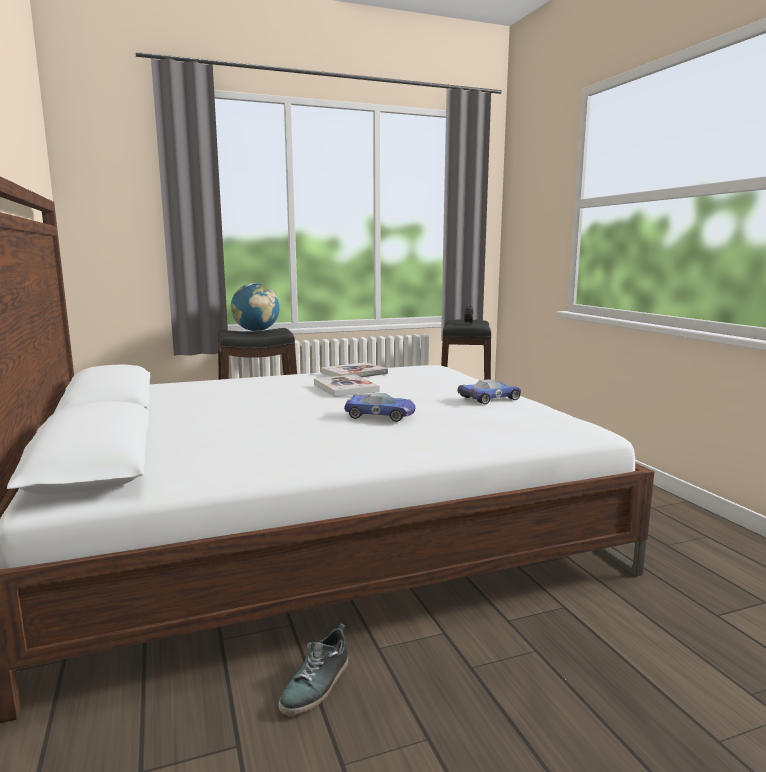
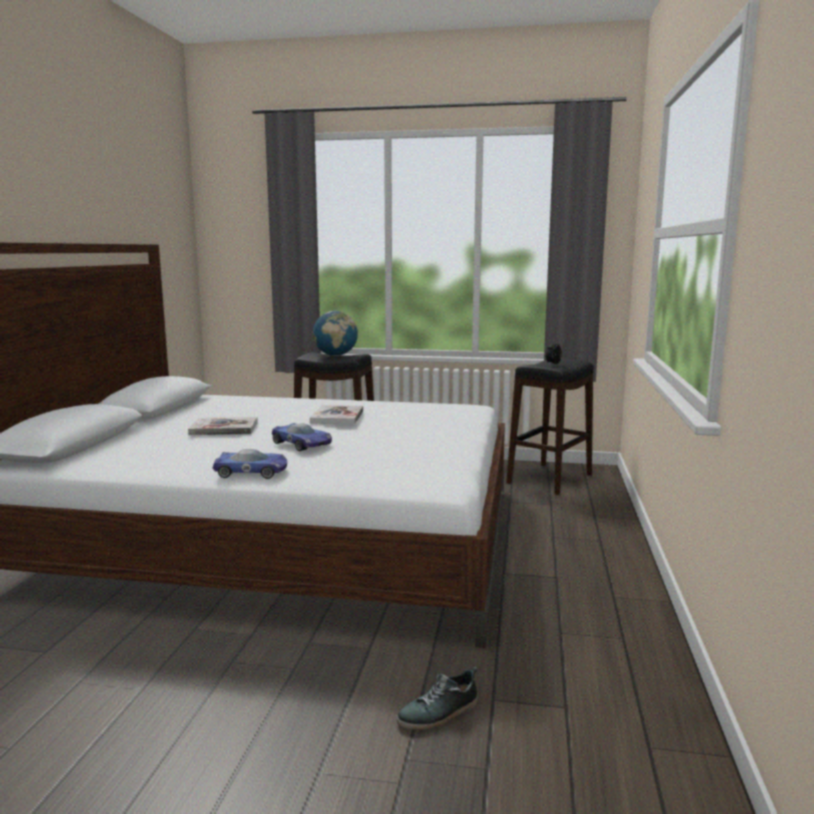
camera: 30 degrees right, 0 degrees up
(317, 685) = (127, 637): shoe -> shoe (439, 713)
(354, 373) = (379, 405): book -> book (224, 428)
(490, 398) = (434, 444): toy car -> toy car (252, 471)

